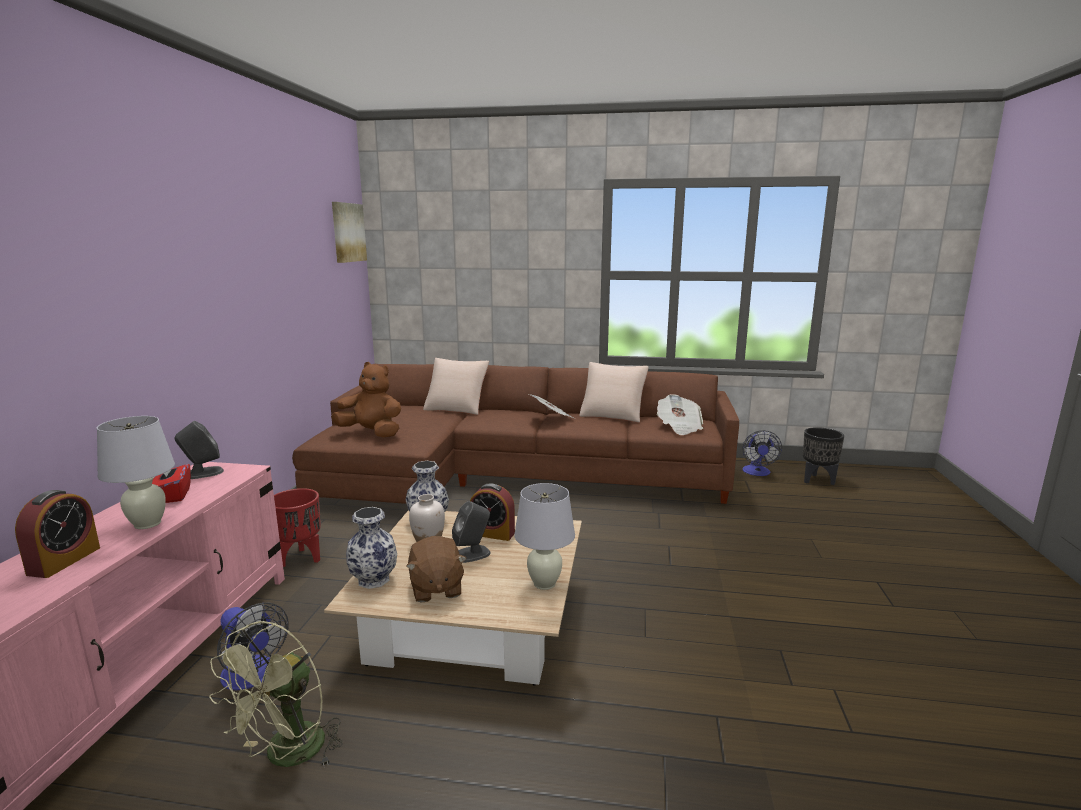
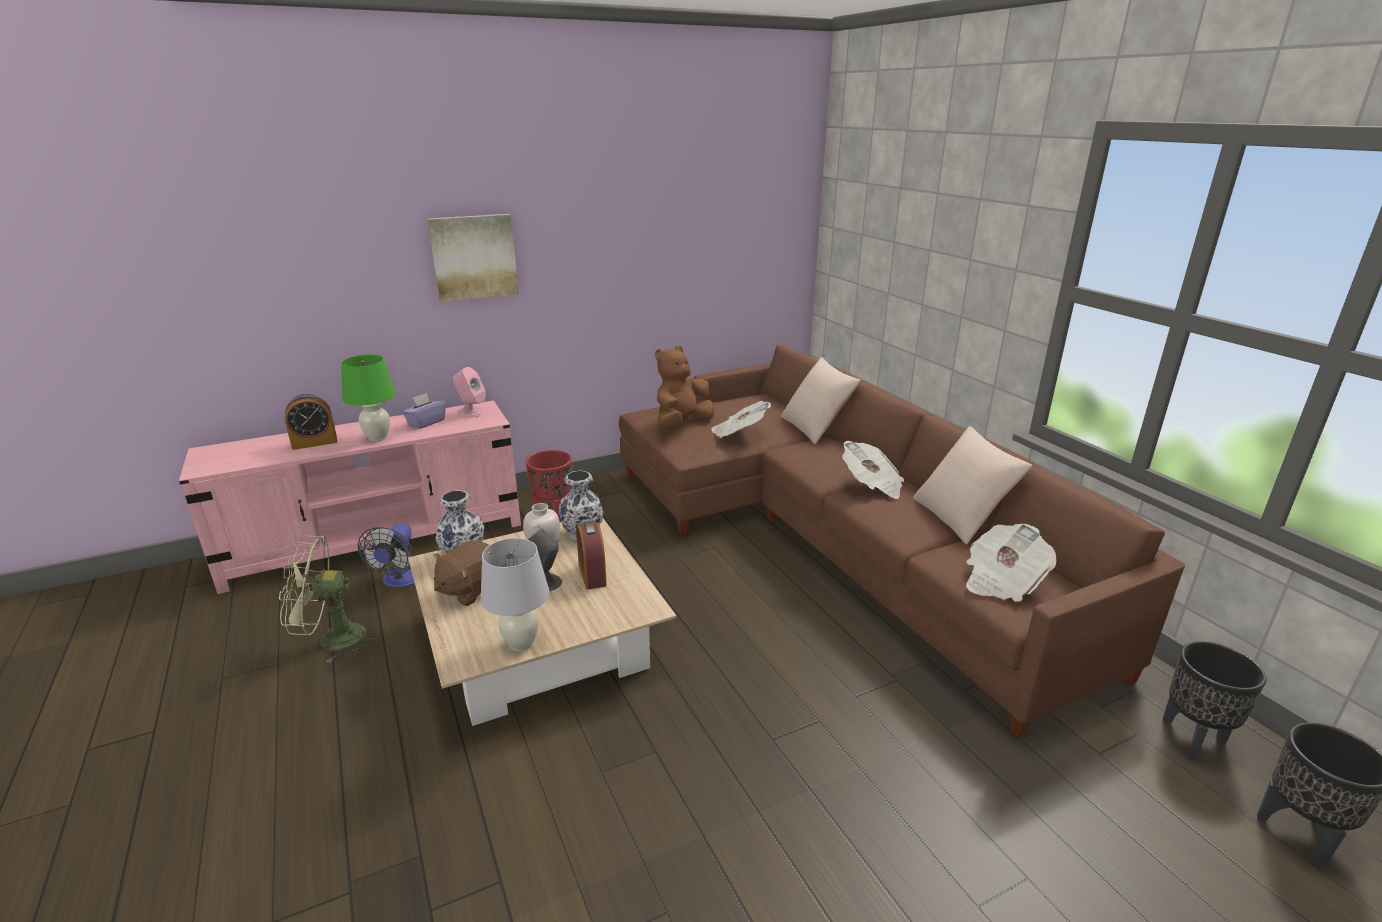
camera: 55 degrees right, 10 degrees up
(148, 524) = (378, 437): white table lamp -> green table lamp
(173, 495) = (426, 422): red tissue box -> purple tissue box
(202, 473) = (471, 412): grey speaker -> pink speaker
(347, 232) = (780, 182): picture -> picture (474, 257)
(371, 433) = (682, 424): brown plush toy -> brown plush toy turned 120 degrees counterclockwise
(424, 424) = (739, 434): none -> newspaper
(757, 473) = (1193, 739): fan -> black planter

